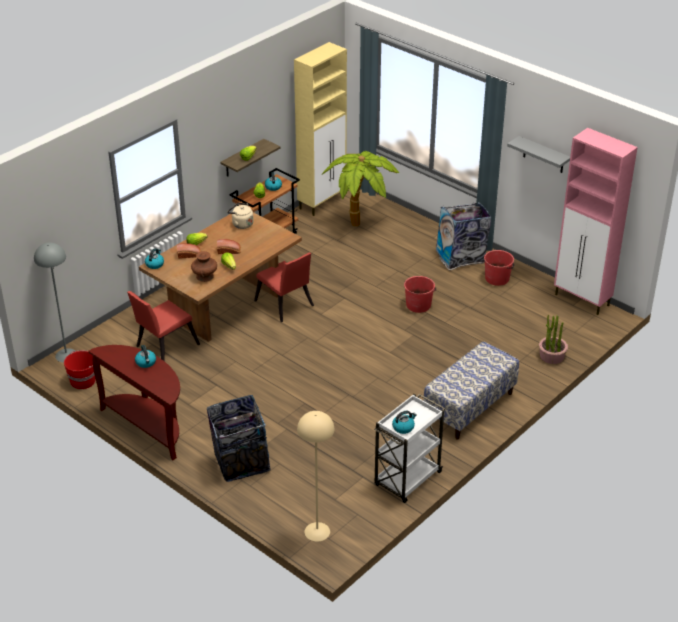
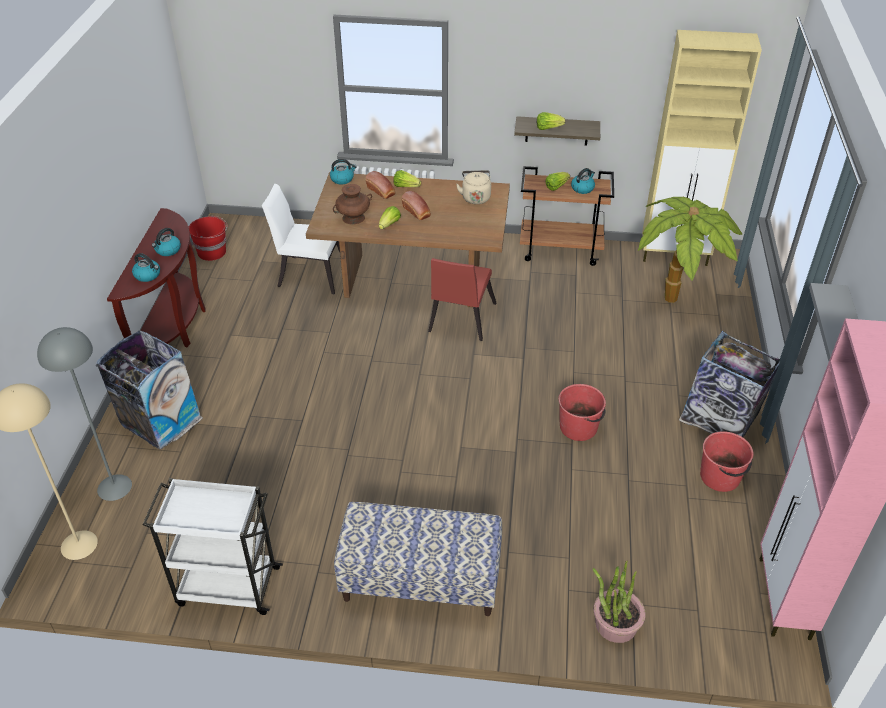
camera: 55 degrees right, 5 degrees up
(66, 355) = (241, 224): grey floor lamp -> grey floor lamp (114, 487)
(164, 347) = (308, 273): red chair -> white chair
(403, 427) = (187, 511): kettle -> kettle (148, 275)

